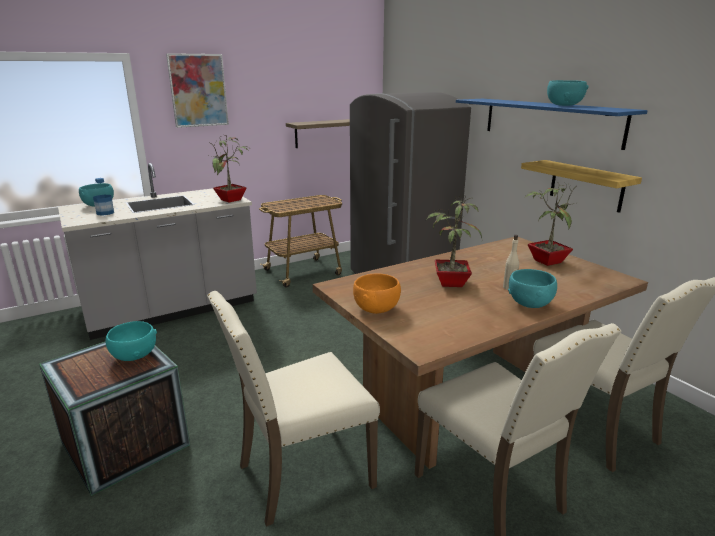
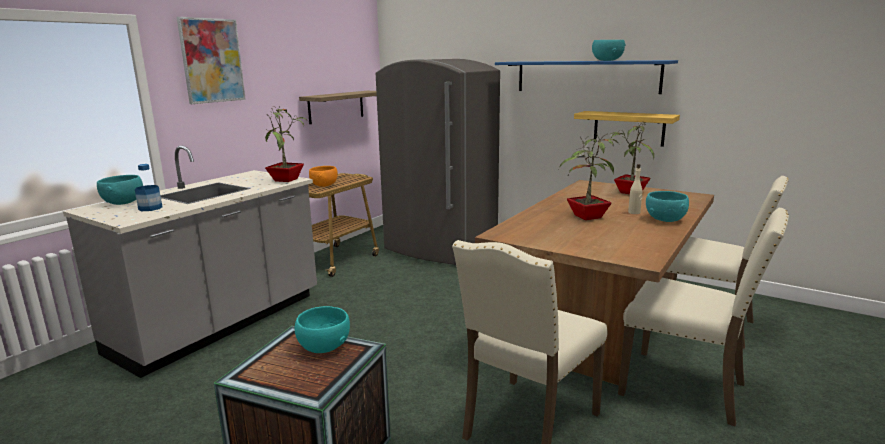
camera: 25 degrees left, 5 degrees down
(377, 309) = (563, 243): orange bowl -> orange bowl (324, 185)

